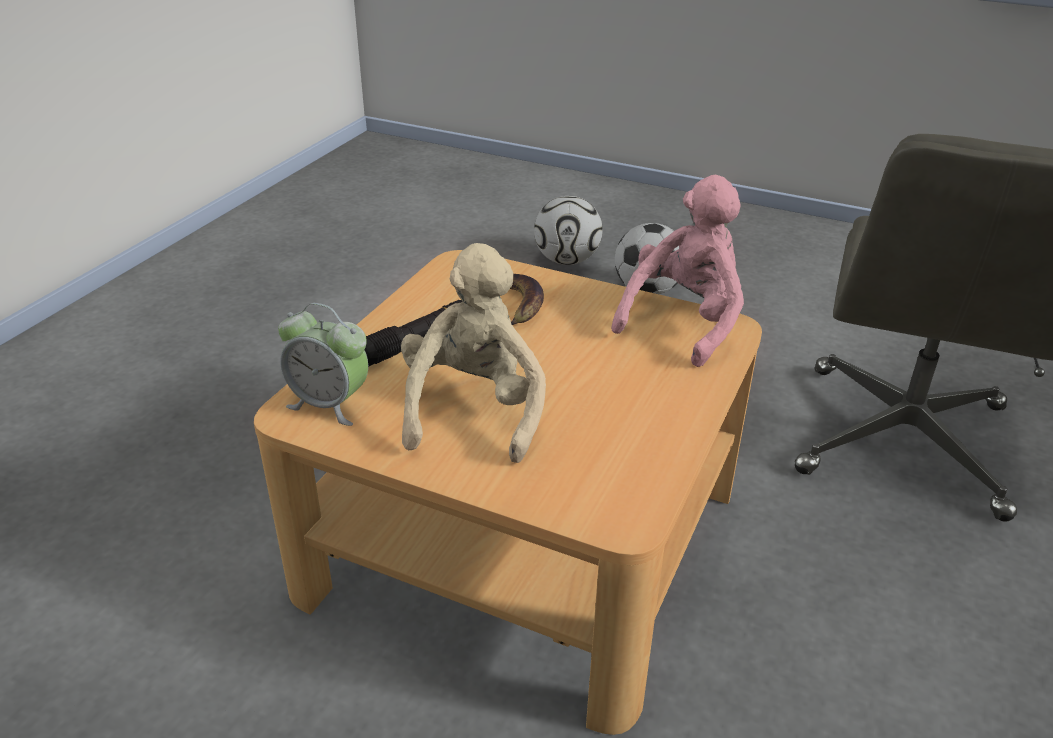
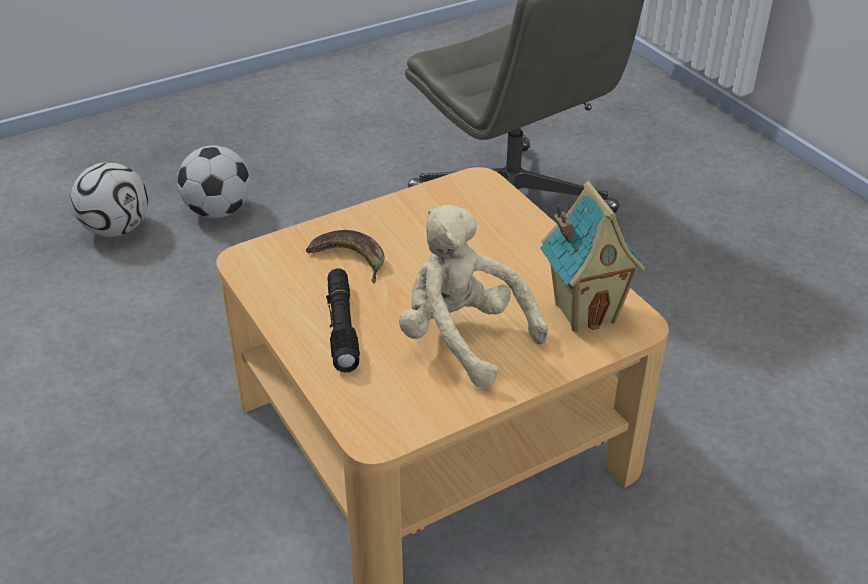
camera: 55 degrees left, 5 degrees up
(330, 404) = (382, 410): alarm clock -> none
(602, 474) = (585, 311): none -> toy house
(684, 322) = (452, 195): pink plush toy -> none

